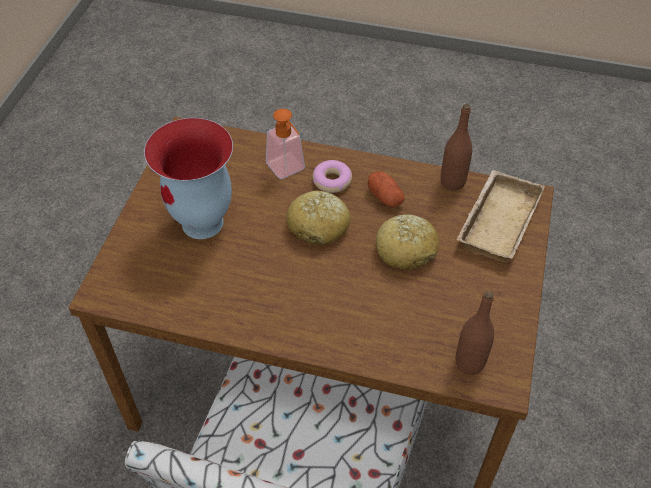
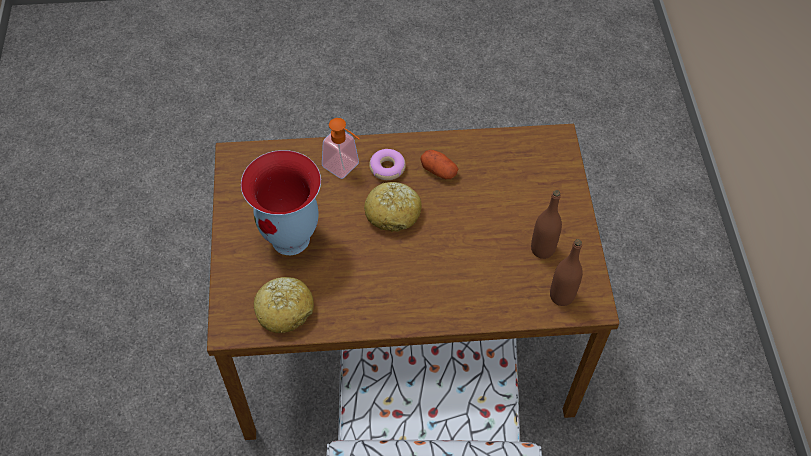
camera: 20 degrees left, 5 degrees up
(406, 249) = (475, 214): bread -> bread (285, 309)
(452, 182) = (490, 141): brown bottle -> brown bottle (542, 249)
(496, 219) = (538, 166): beige tray -> none

